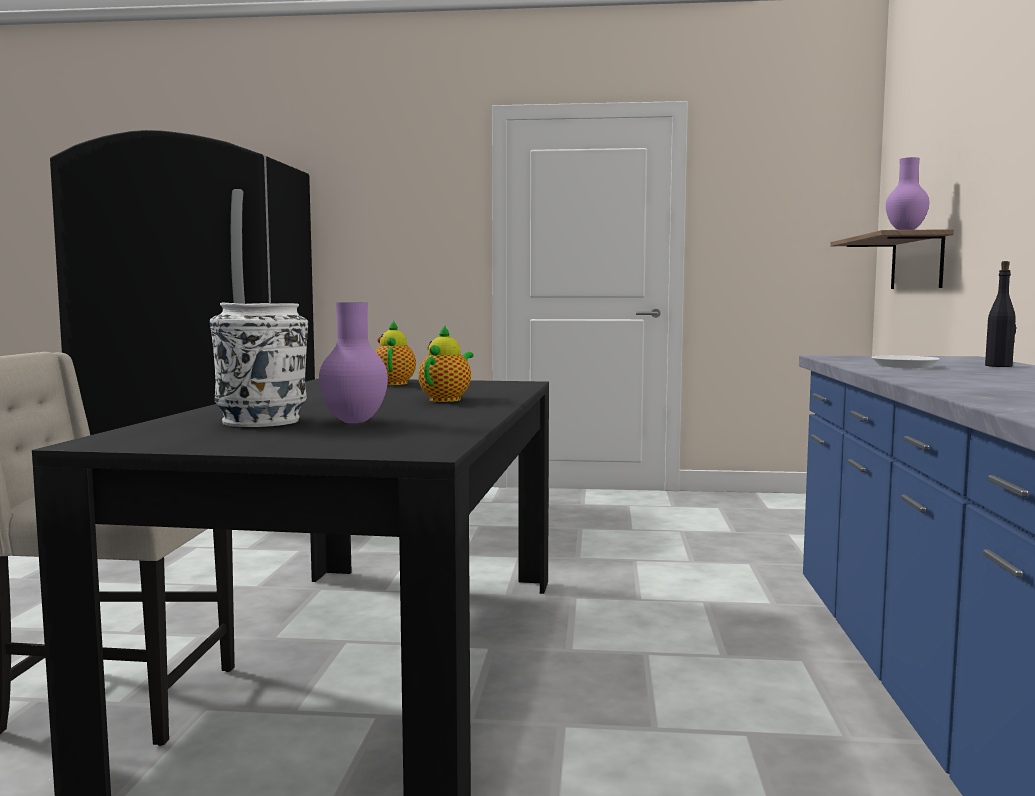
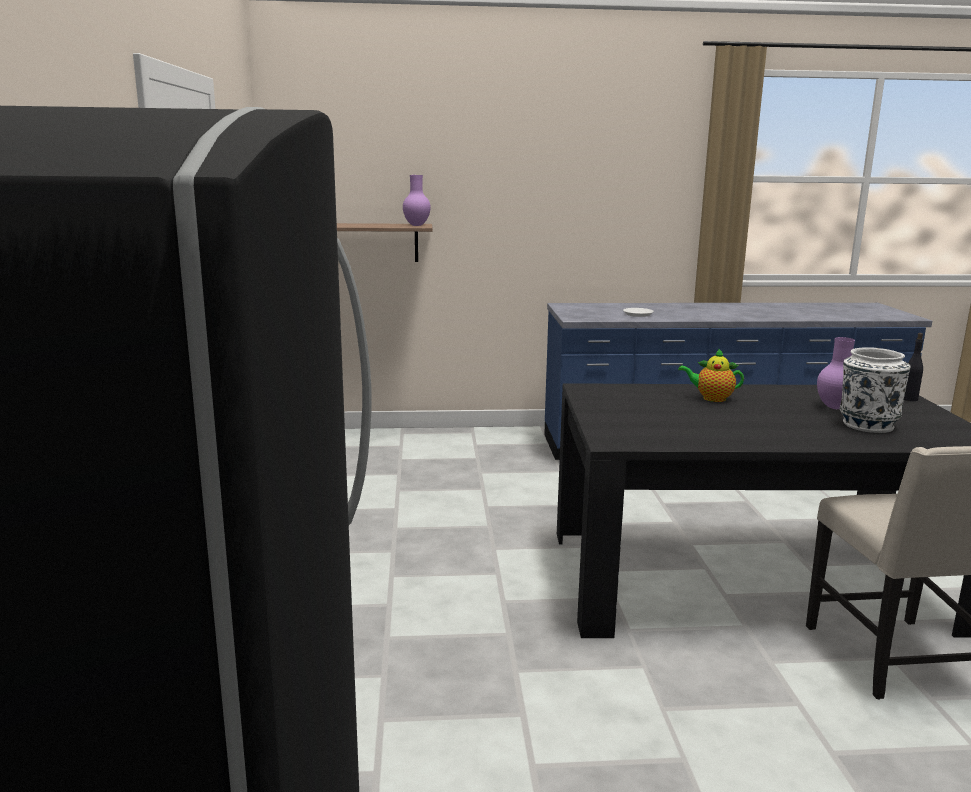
camera: 100 degrees left, 10 degrees up
(395, 383) = (621, 419): teapot -> none
(999, 366) = (623, 306): black bottle -> black bottle (909, 399)

